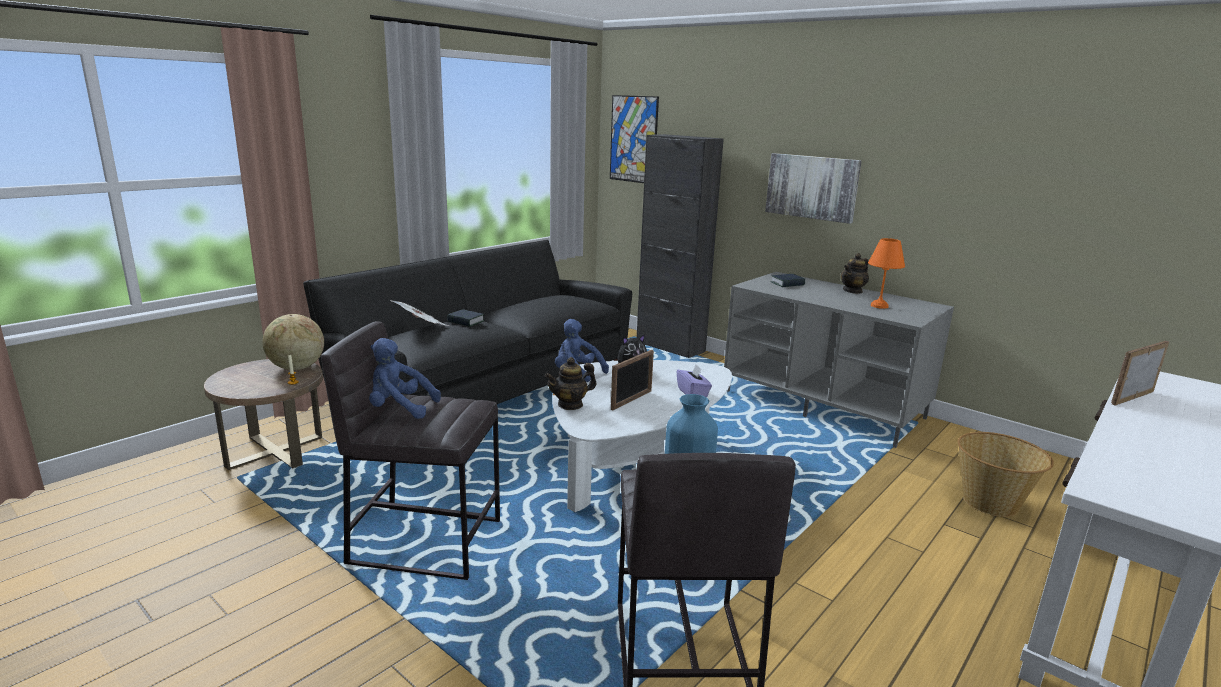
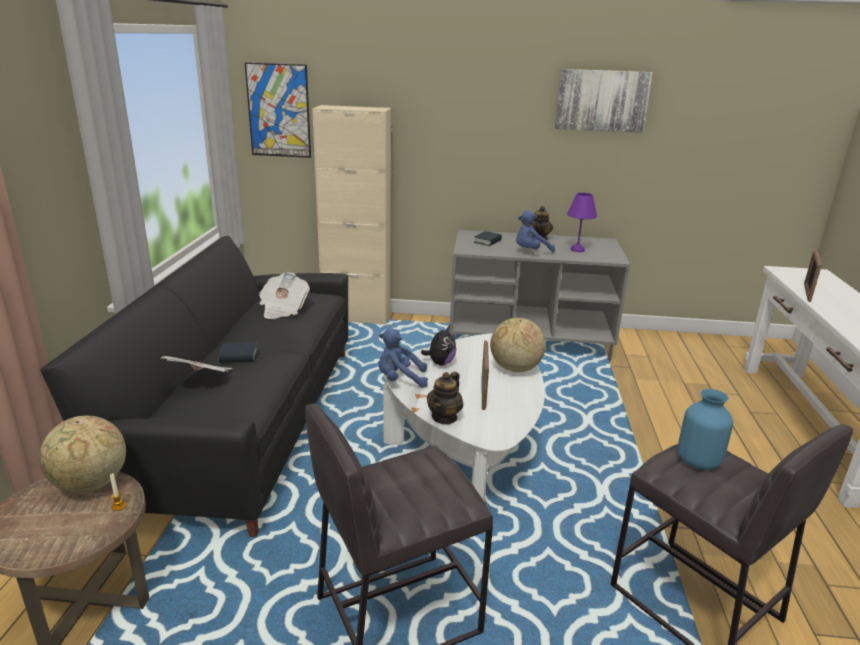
camera: 35 degrees left, 5 degrees up
(399, 408) = (380, 494): blue plush toy -> blue plush toy (530, 251)
(546, 303) = (283, 309): none -> newspaper
(670, 347) = (356, 317): black cabinet -> beige cabinet
(693, 393) = (515, 368): purple tissue box -> globe
(812, 187) = (486, 150): picture -> picture (602, 100)
(878, 305) = (576, 249): orange table lamp -> purple table lamp
(991, 503) = (702, 385): basket -> none

